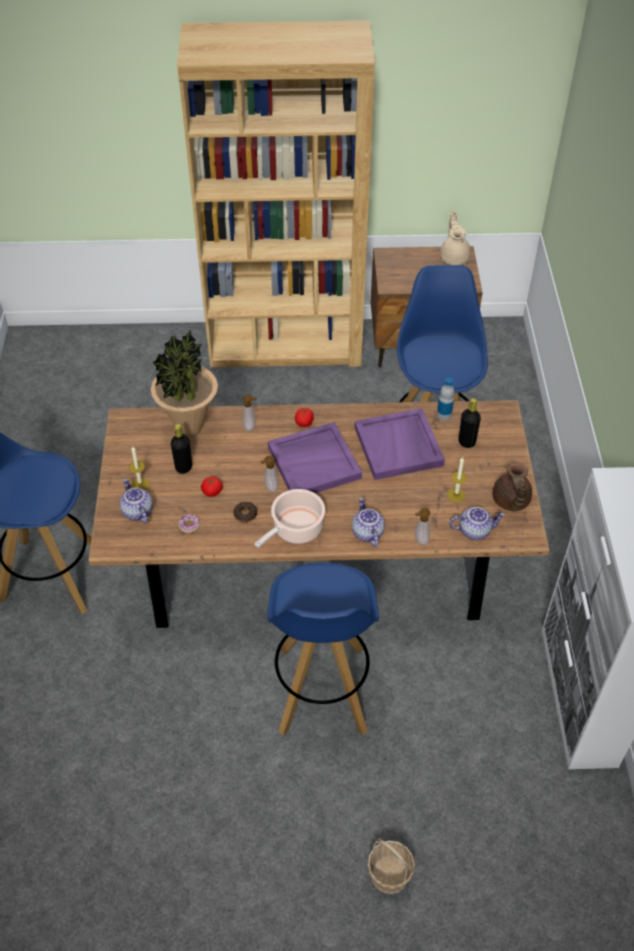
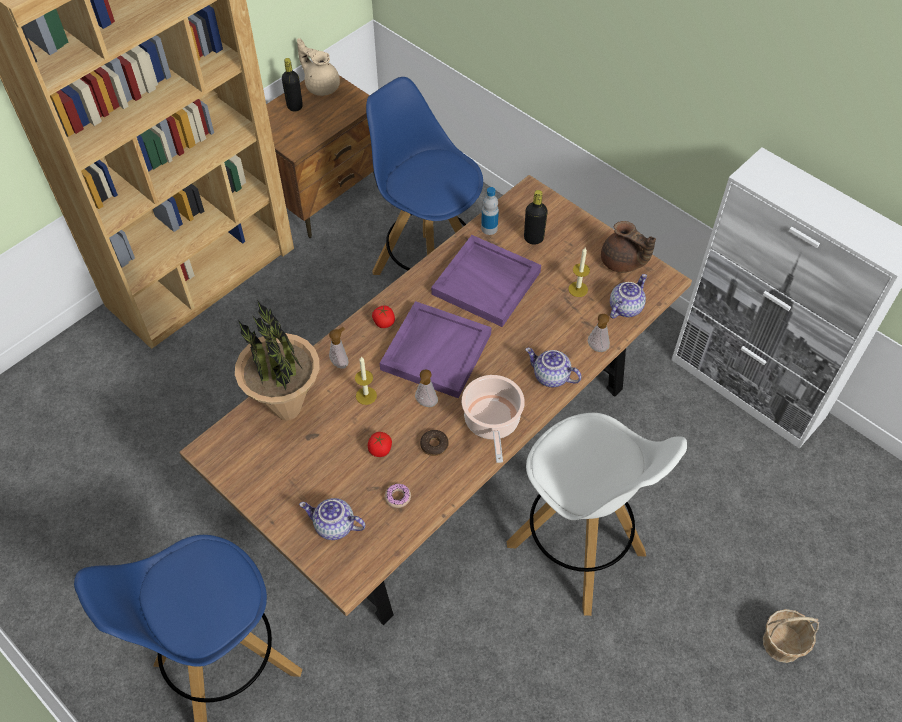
camera: 45 degrees left, 5 degrees up
(140, 484) = (304, 498): candle -> candle (366, 395)
(183, 467) = (326, 449): black bottle -> black bottle (294, 106)
(322, 691) = (577, 550): blue stool -> white stool

